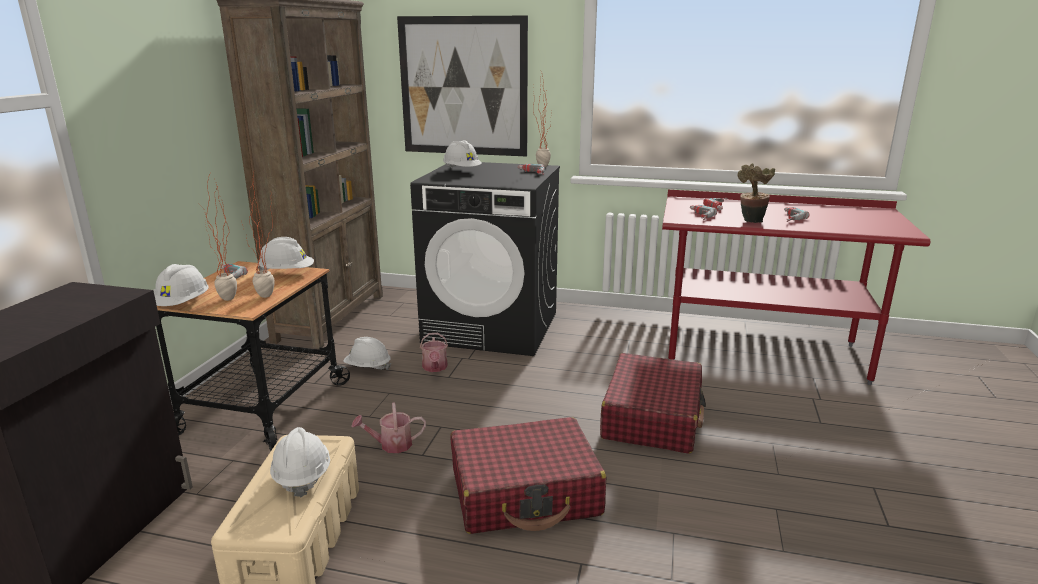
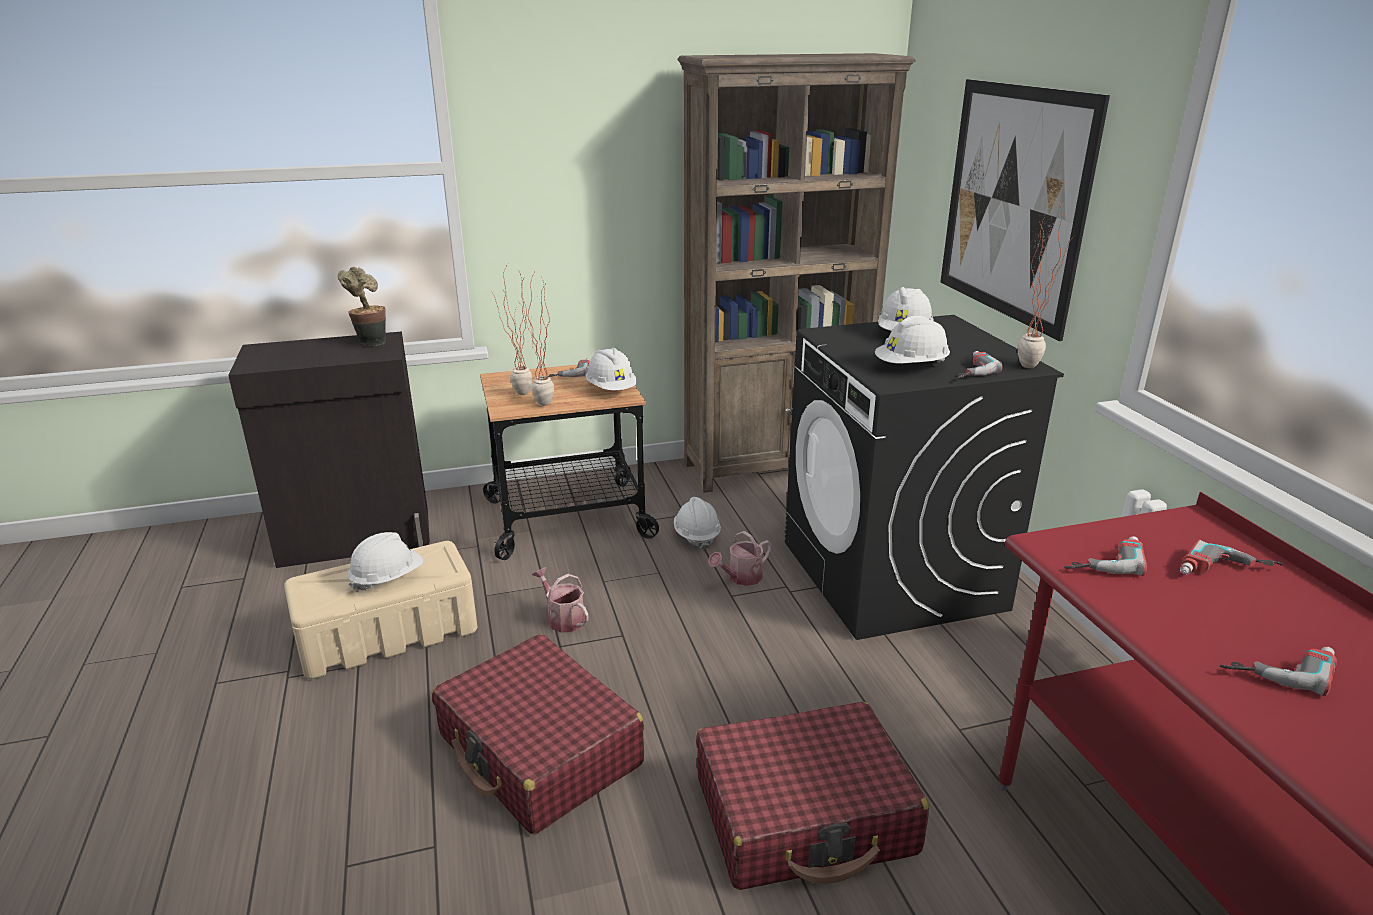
camera: 60 degrees right, 5 degrees up
(182, 305) = (493, 383): white hard hat -> white hard hat (911, 367)
(750, 222) = (1161, 624): potted plant -> potted plant (370, 342)

